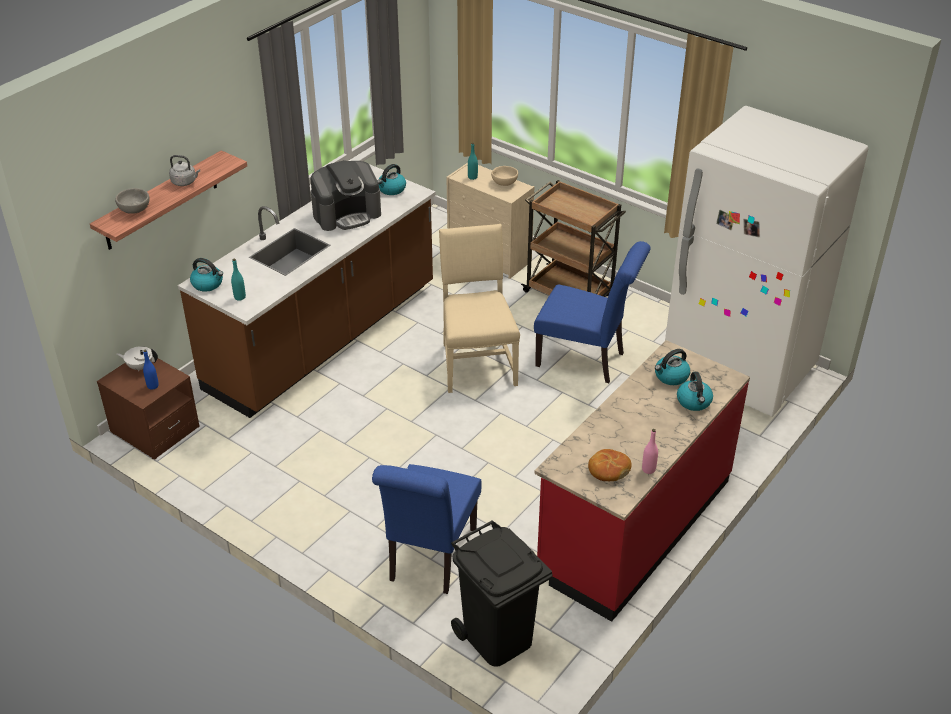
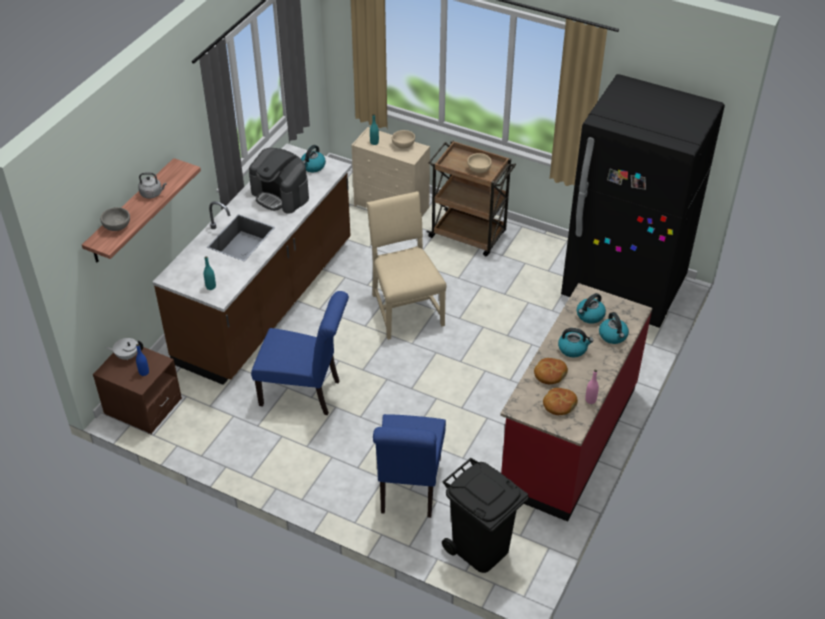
camera: 10 degrees left, 5 degrees up
(208, 284) = (179, 277): kettle -> kettle (573, 348)
(347, 214) = (280, 195): coffee machine -> coffee machine turned 75 degrees clockwise
(582, 213) = (479, 169): none -> beige bowl
(586, 360) = (496, 295): blue chair -> blue chair (305, 393)
(605, 435) = (549, 374): none -> bread
(739, 370) = (623, 288): white fridge -> black fridge

